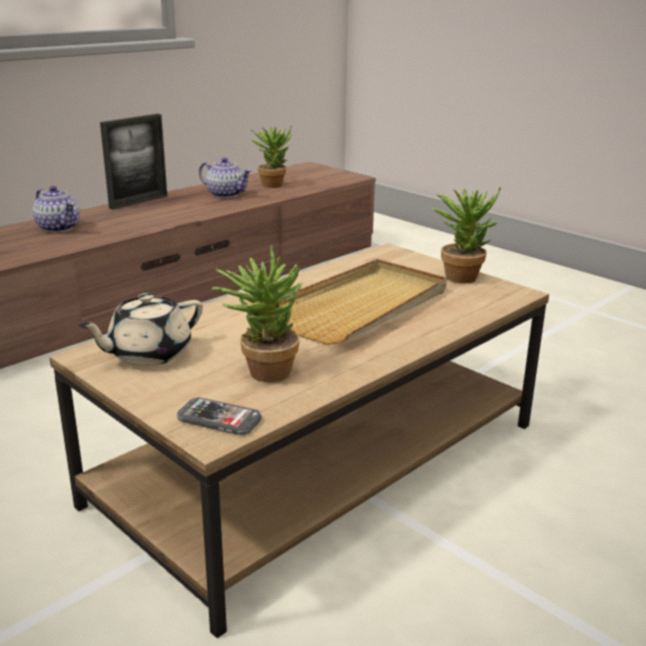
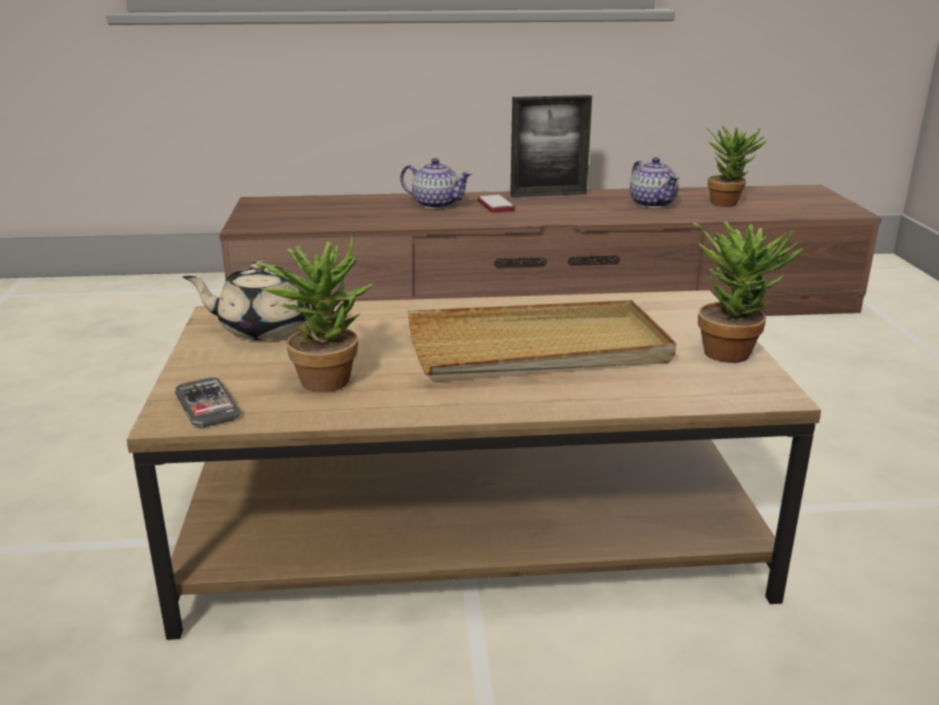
camera: 40 degrees right, 0 degrees up
(59, 228) = (436, 204): teapot -> teapot turned 60 degrees counterclockwise
(111, 218) = (495, 205): none -> phone

